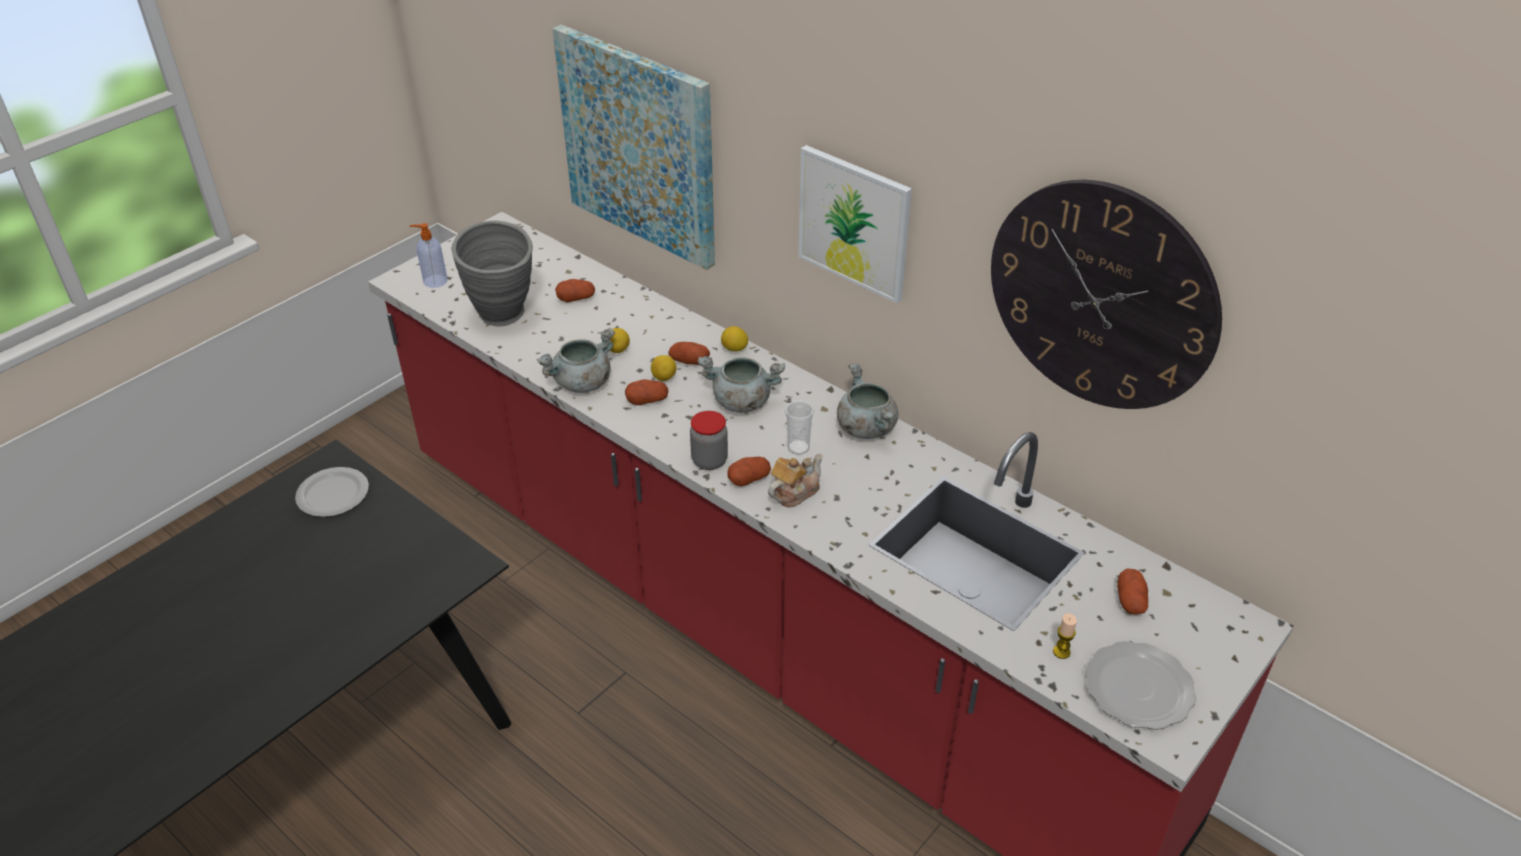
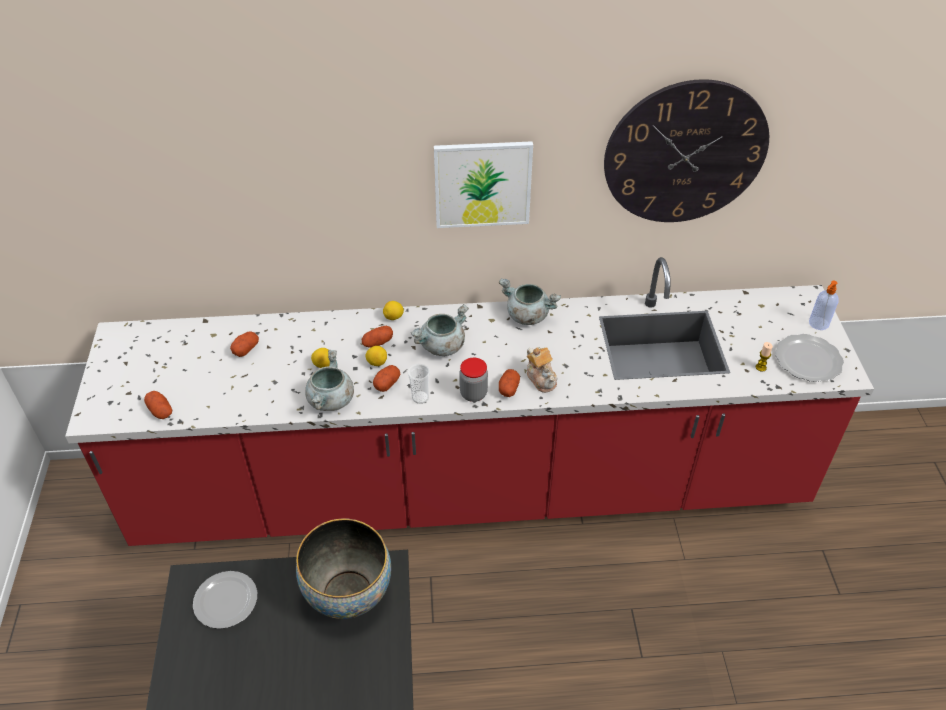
camera: 45 degrees left, 5 degrees up
(417, 561) = (348, 594): none -> bowl
(434, 281) = (121, 402): soap dispenser -> soap dispenser (818, 324)
(505, 319) = (216, 394): grey vase -> none
(639, 146) = (257, 208): picture -> none
(794, 492) = (541, 378): teapot -> teapot turned 150 degrees clockwise
(798, 447) = (509, 351): cup -> cup (420, 397)
(1130, 600) = (754, 320): potato -> potato (160, 411)

